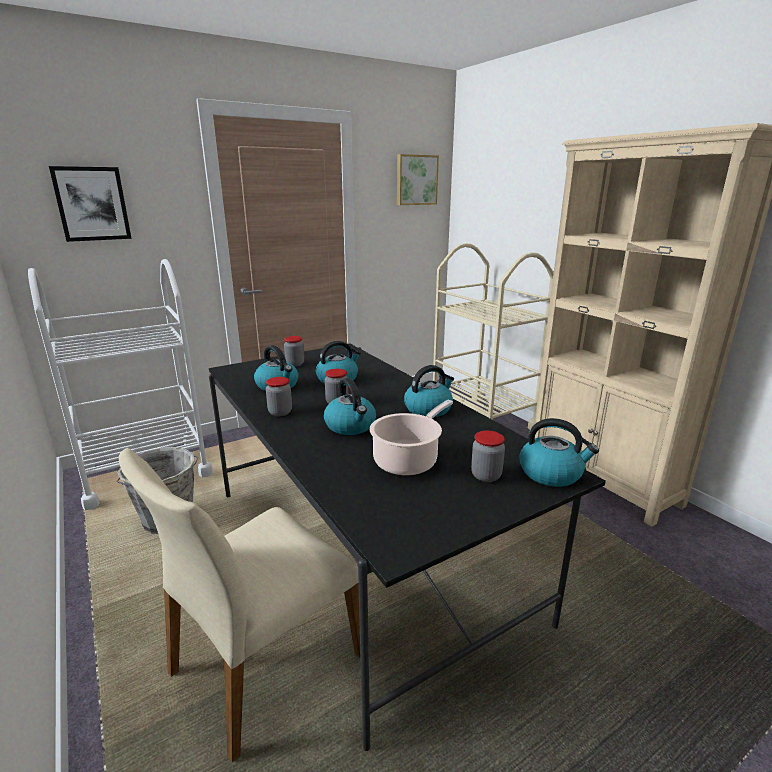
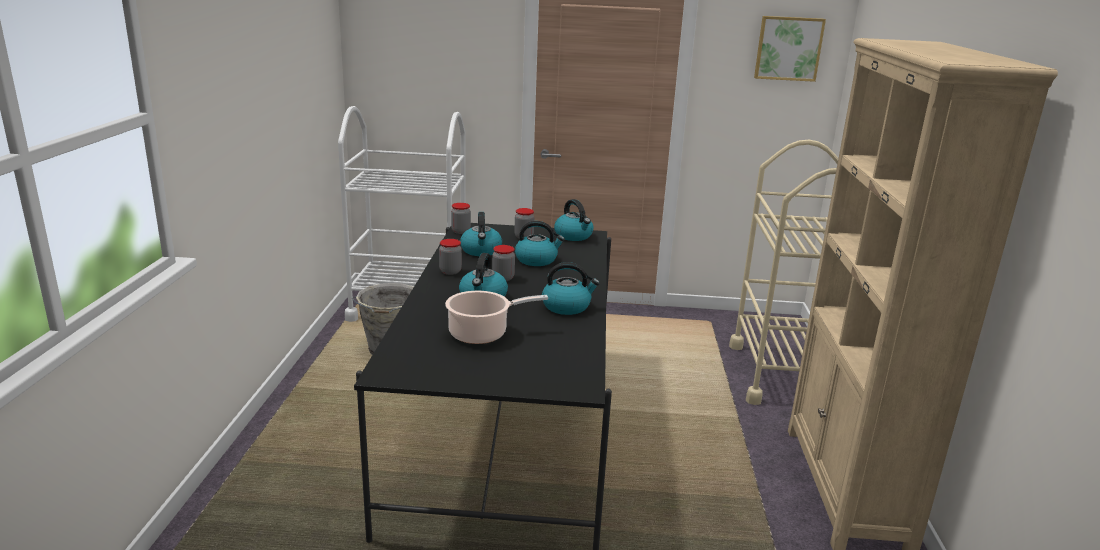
camera: 35 degrees right, 0 degrees up
(92, 204) = (418, 53): picture -> none
(264, 663) = (360, 466): beige chair -> none
(486, 476) = (517, 364): jar -> jar (460, 231)
(551, 473) = (570, 382): kettle -> kettle (574, 236)

